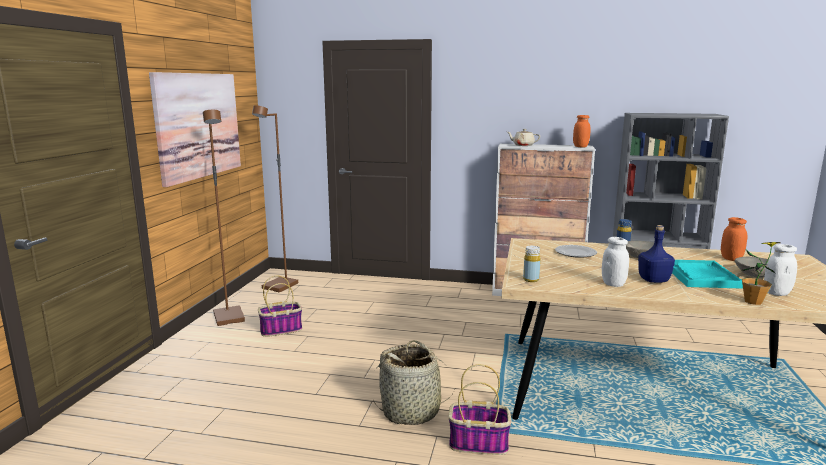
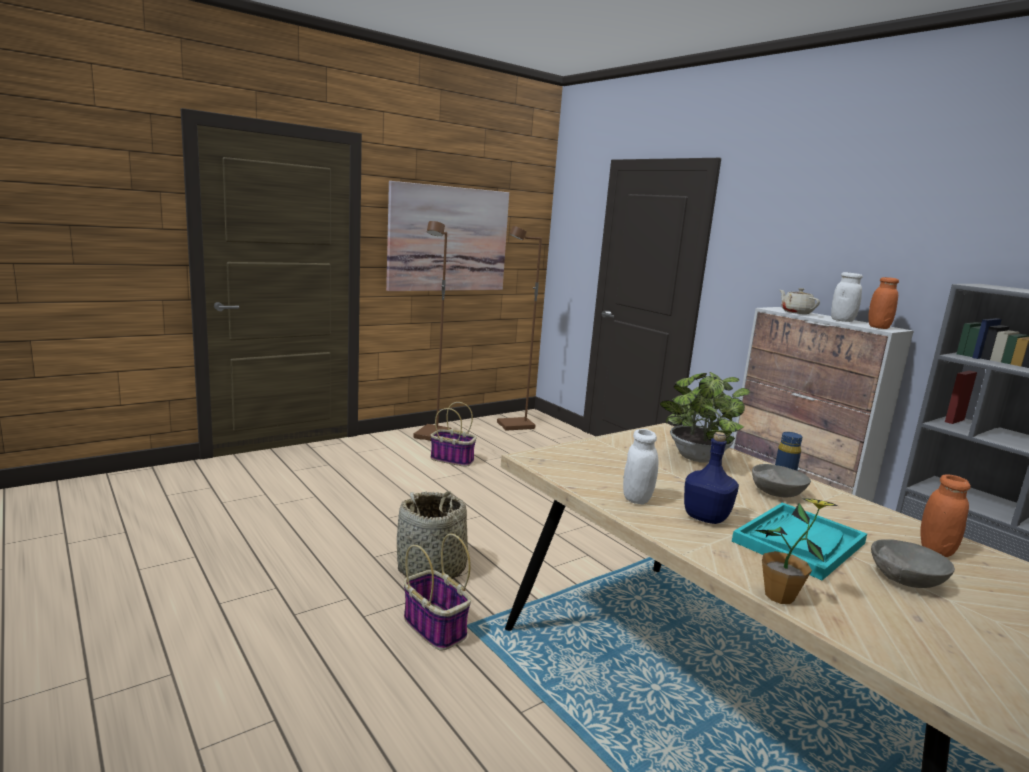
camera: 40 degrees right, 0 degrees up
(531, 279) = (555, 459): yellow bottle -> none
(575, 253) = (696, 459): plate -> potted plant
(776, 293) = (864, 609): white jar -> white jar (842, 320)

